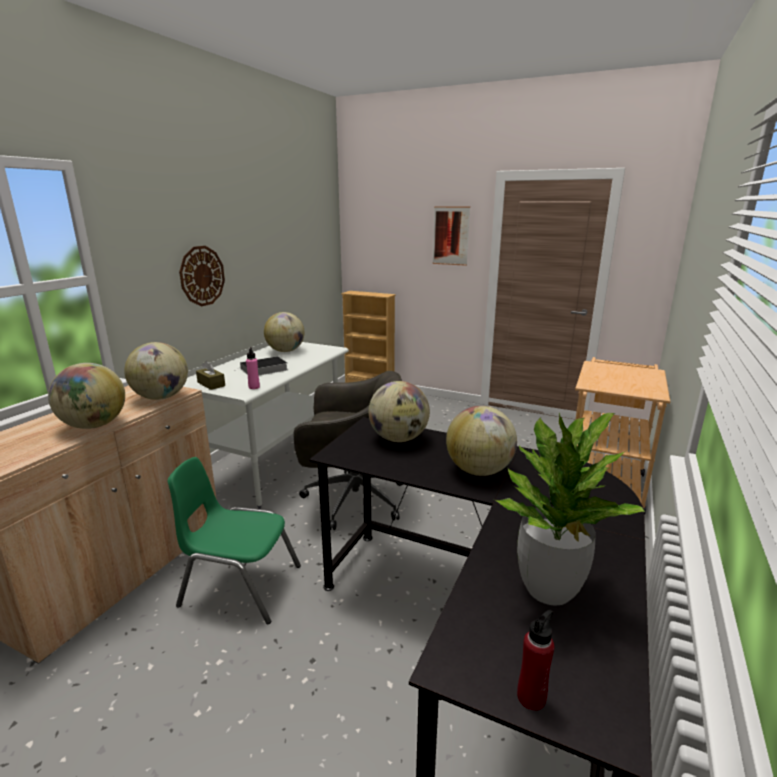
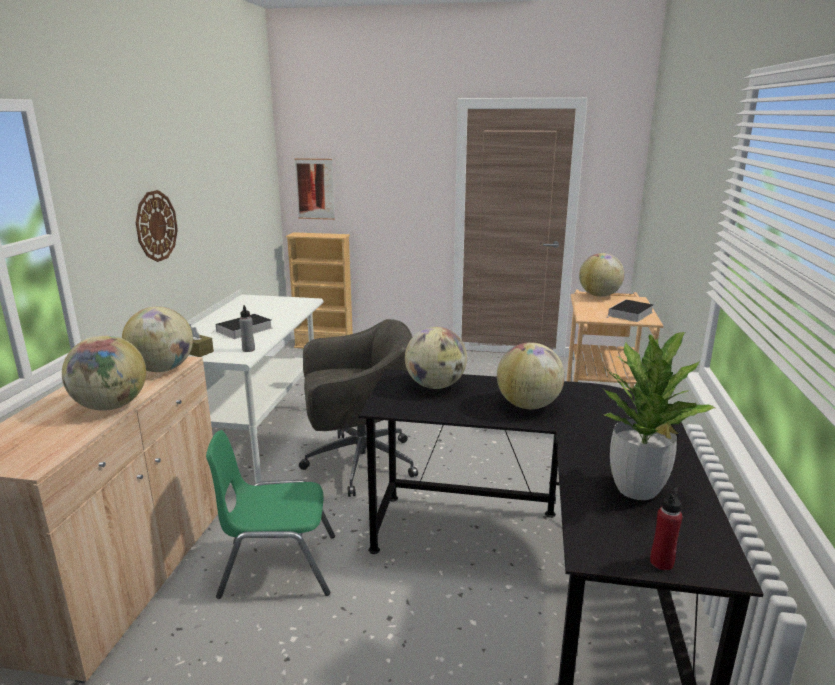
camera: 15 degrees left, 0 degrees up
(254, 387) = (248, 349): pink bottle -> grey bottle
(285, 351) = (253, 307): globe -> globe (599, 295)
(450, 236) = (410, 167): picture -> picture (315, 189)
(637, 386) = (630, 314): none -> book

